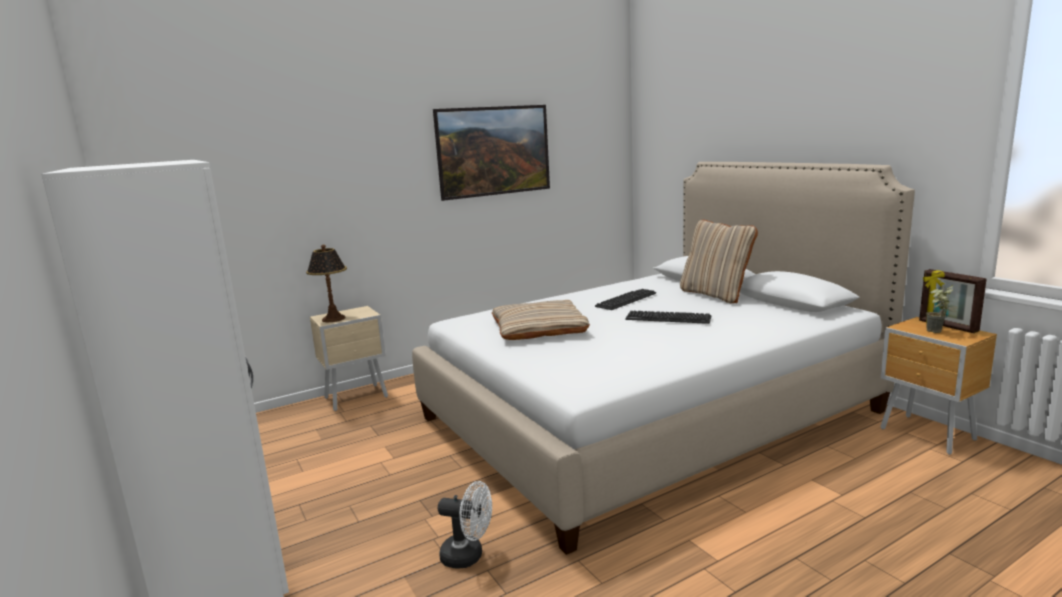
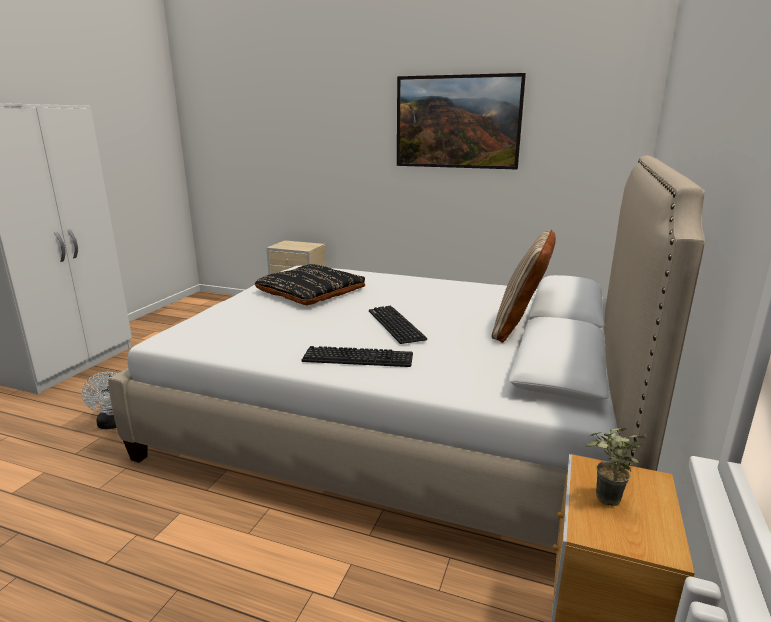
camera: 50 degrees right, 5 degrees up
(333, 318) = (285, 245): table lamp -> none
(538, 328) = (311, 291): beige pillow -> black pillow
(626, 300) = (433, 298): keyboard -> keyboard (358, 358)
(947, 327) = (655, 510): picture frame -> none

